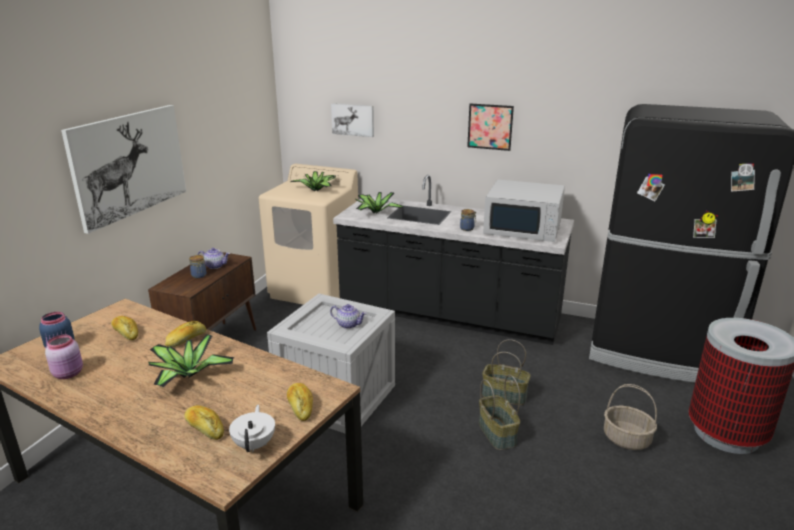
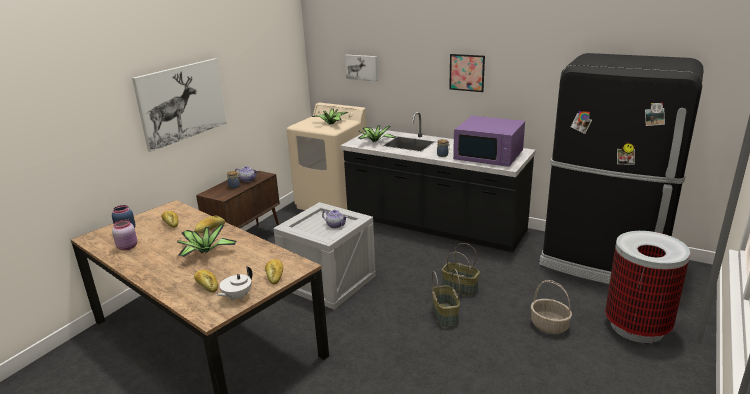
camera: 10 degrees right, 0 degrees up
(255, 444) = (237, 297): white teapot -> white teapot turned 150 degrees counterclockwise
(523, 228) = (489, 155): white microwave -> purple microwave

